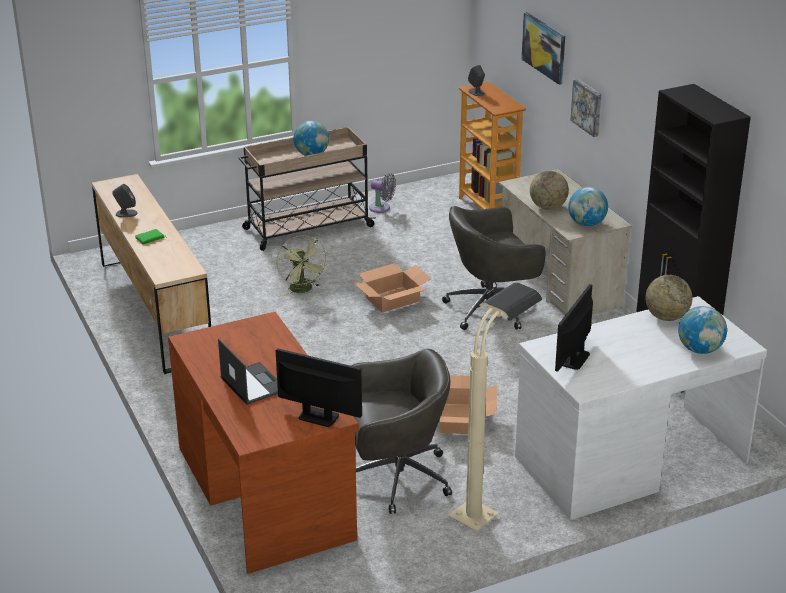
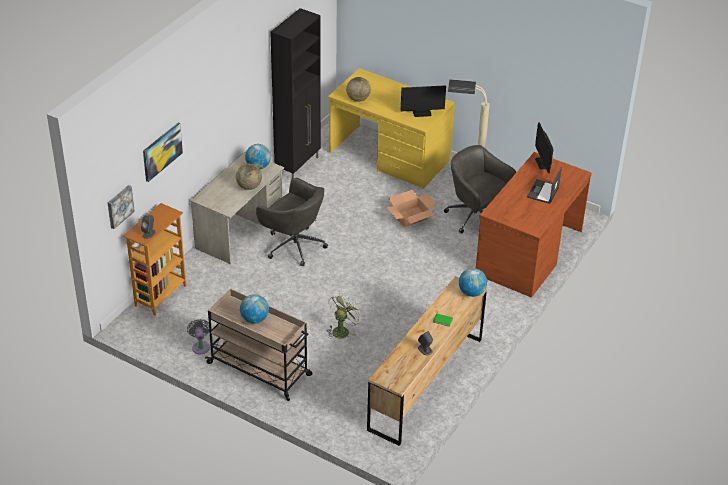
camera: 125 degrees left, 10 degrees up
(392, 299) = (318, 288): cardboard box -> none
(588, 107) = (202, 137): picture -> picture (119, 206)
(629, 459) = (389, 157): white desk -> yellow desk
(700, 350) = (378, 84): globe -> globe (471, 292)

